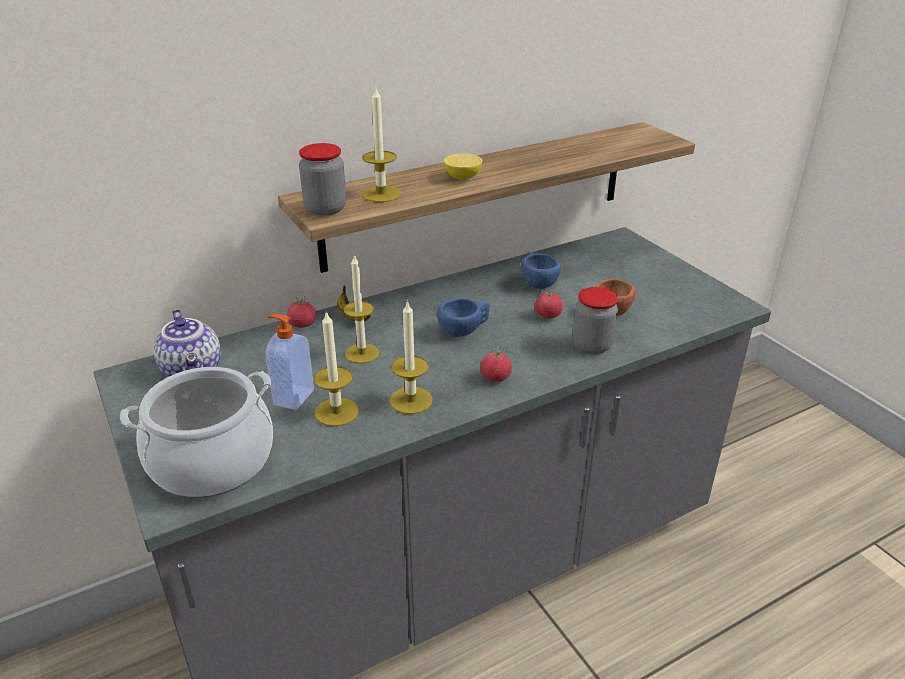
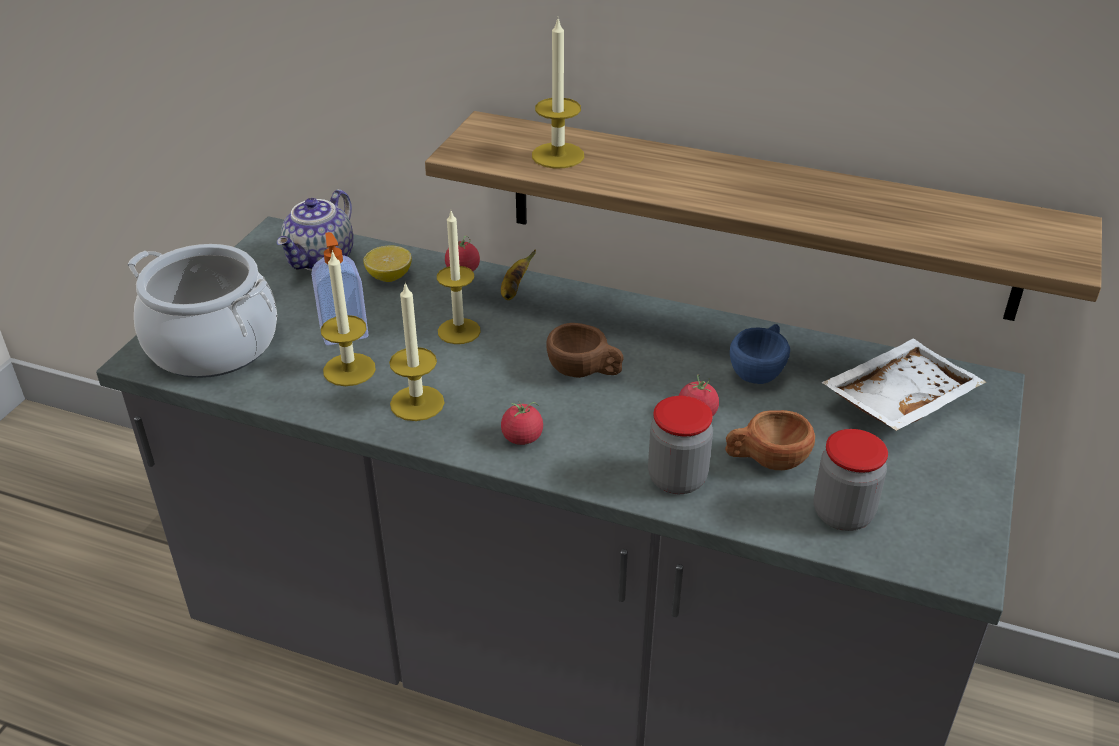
camera: 50 degrees right, 5 degrees up
(325, 209) = (479, 145): jar -> jar (842, 514)
(462, 177) = (676, 178): lemon -> lemon (389, 277)
(465, 330) = (584, 372): blue cup -> brown cup
(605, 261) = (898, 398): none -> white tray

